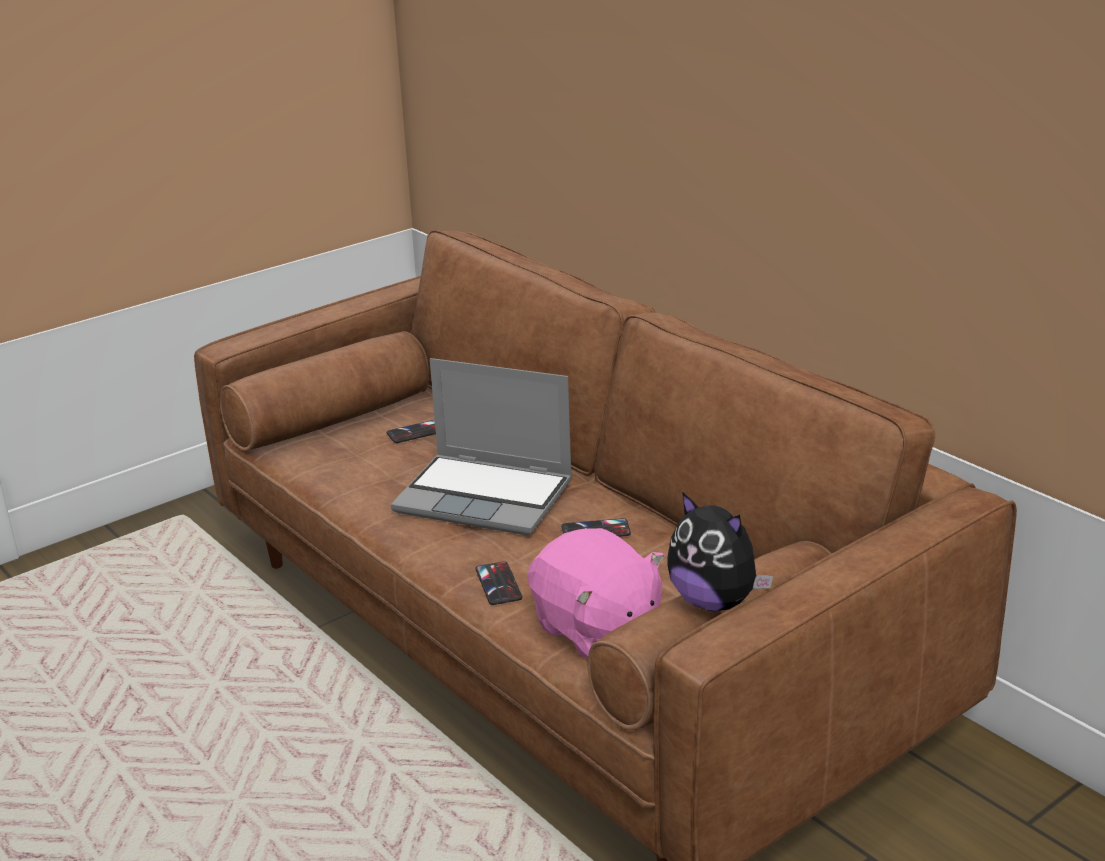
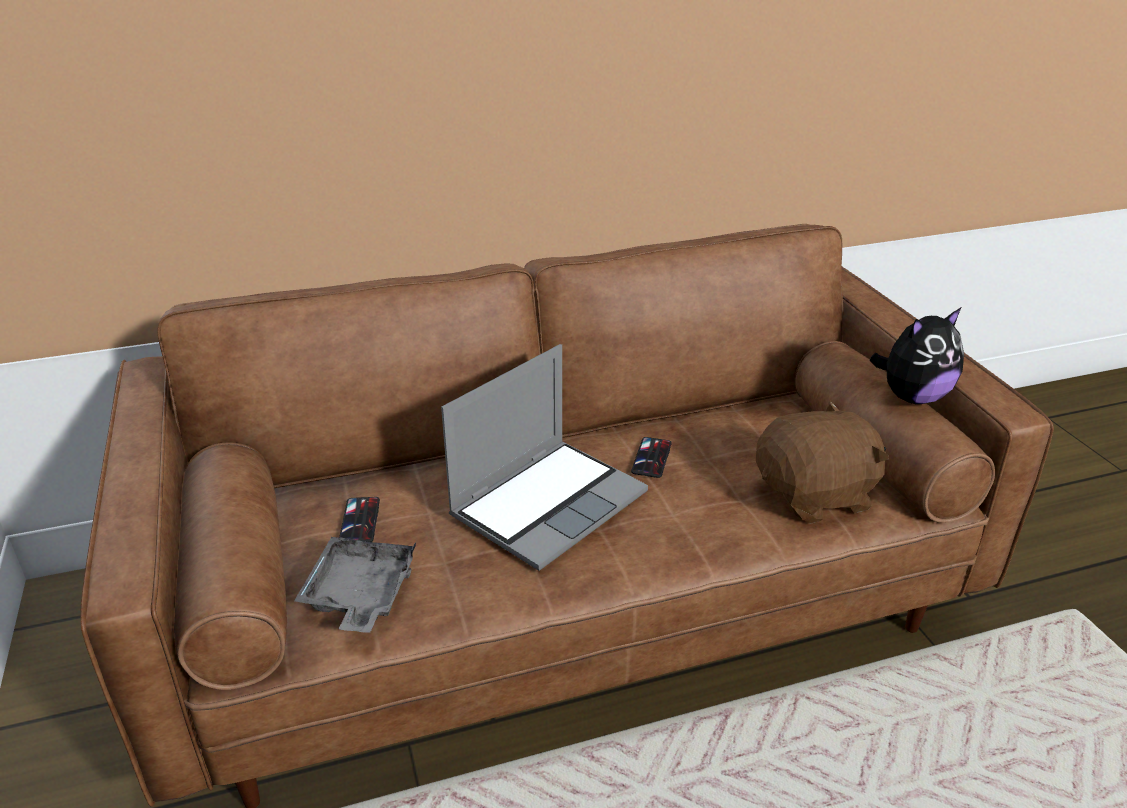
camera: 70 degrees left, 5 degrees up
(334, 455) = (360, 595): none -> grey tray
(498, 584) = (721, 532): phone -> none
(596, 629) = (816, 496): pink plush toy -> brown plush toy

